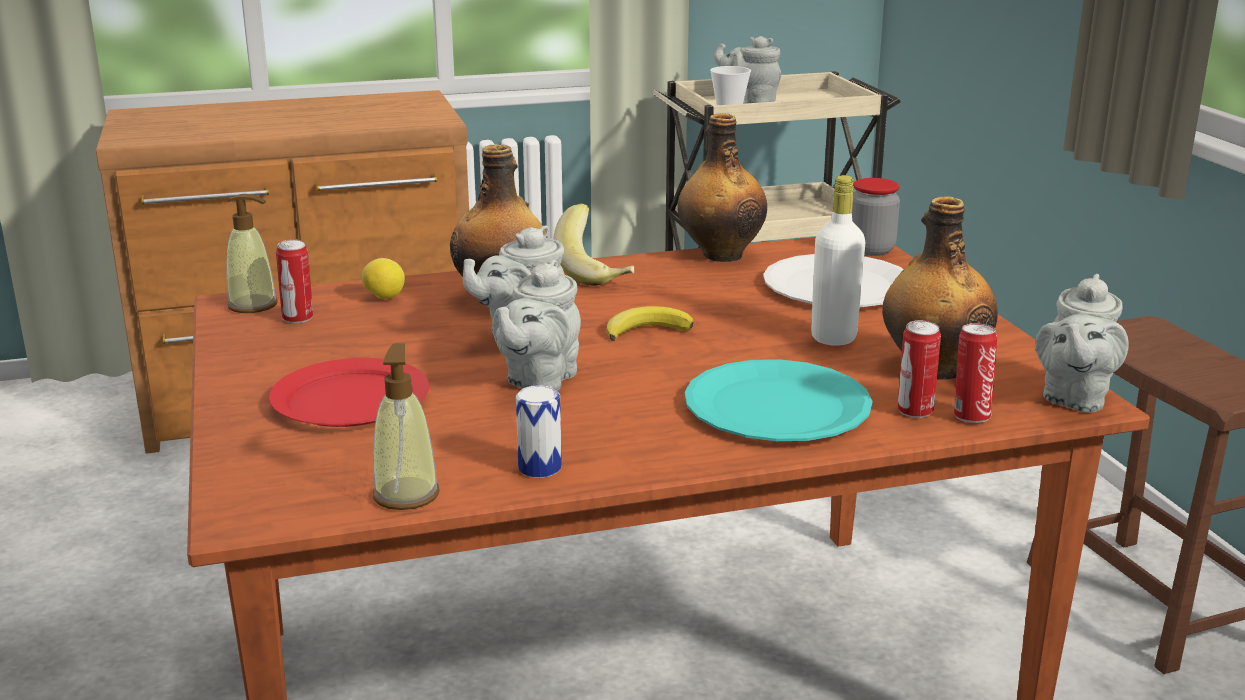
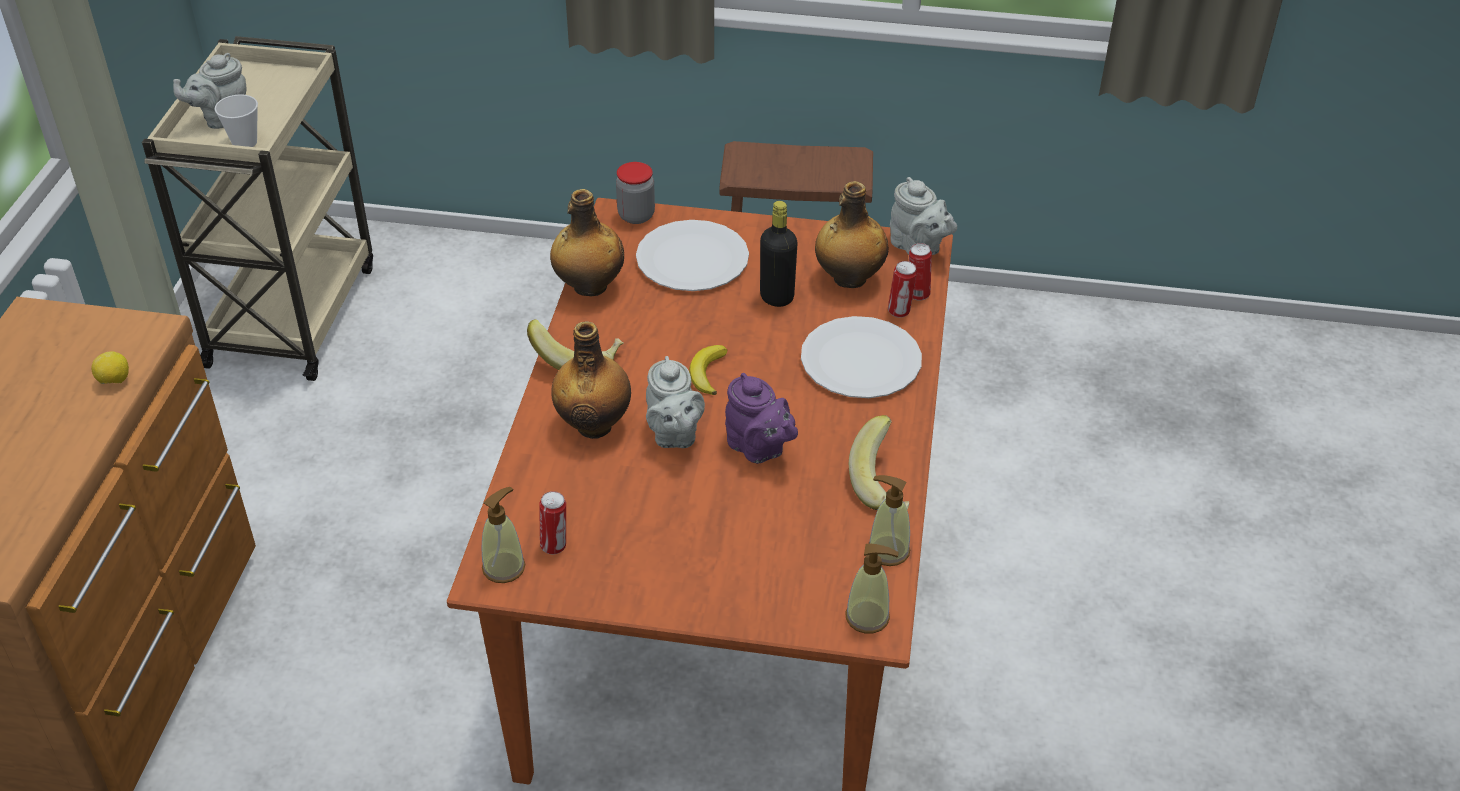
camera: 65 degrees left, 20 degrees up
(264, 505) = (867, 617): none -> soap dispenser
(349, 400) = (733, 548): red plate -> none
(384, 297) = (544, 487): lemon -> lemon (114, 381)
(538, 380) = (758, 449): grey teapot -> purple teapot
(539, 467) = (884, 484): can -> banana
(776, 406) = (861, 361): turquoise plate -> white plate
(833, 337) = (777, 297): white bottle -> black bottle

